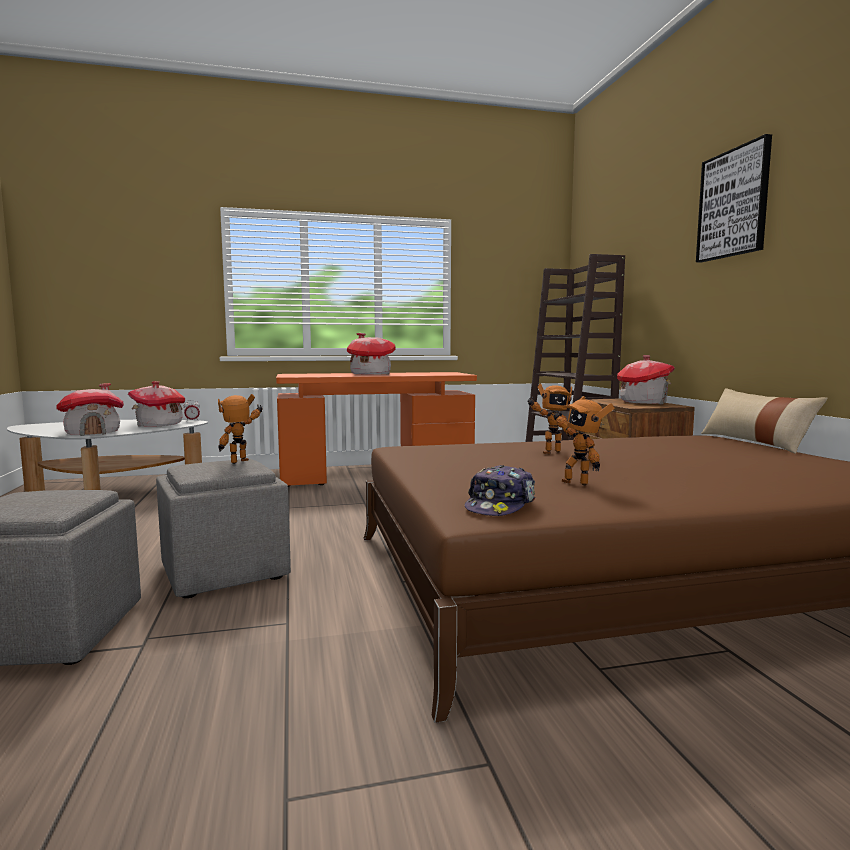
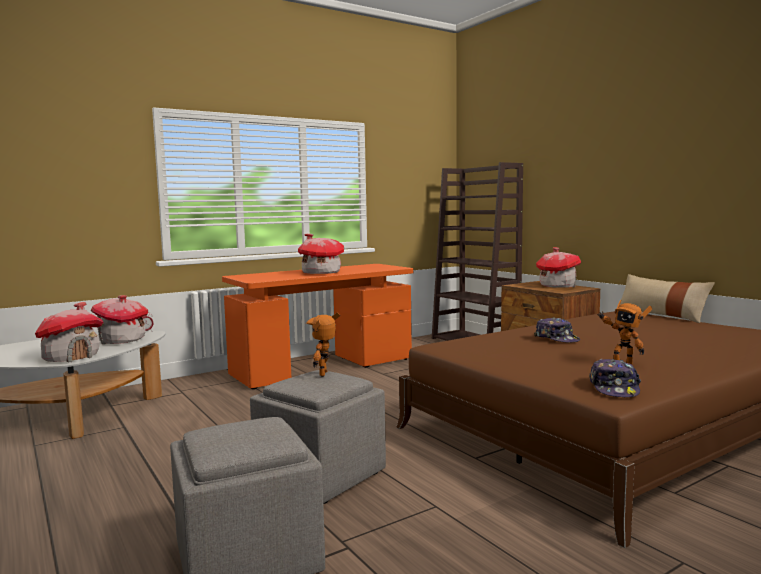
camera: 20 degrees left, 0 degrees up
(549, 452) = (557, 338): toy robot -> cap
(733, 203) = (627, 135): picture -> none

